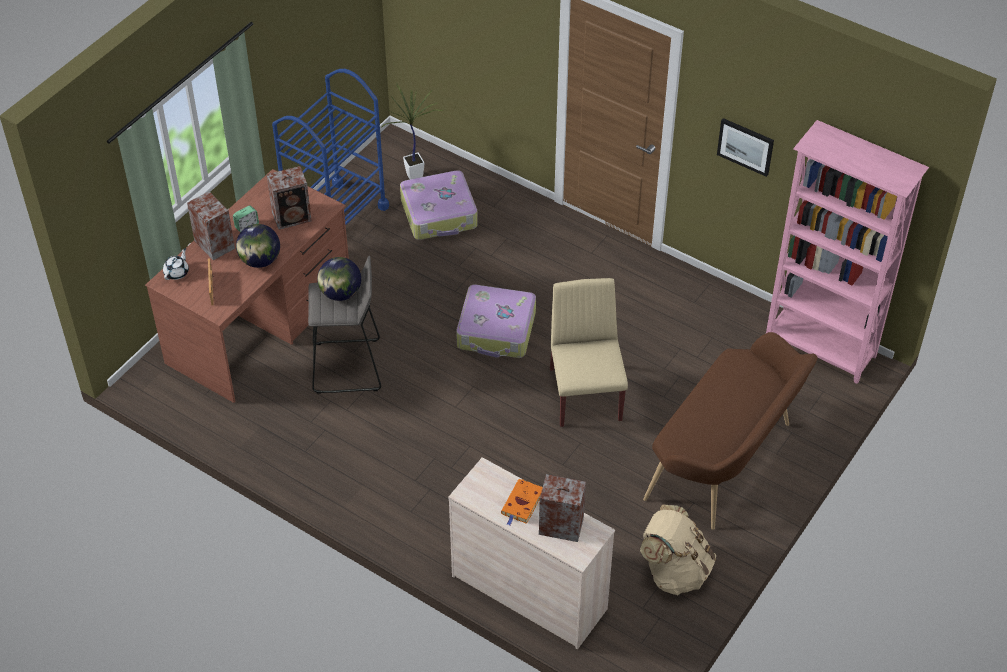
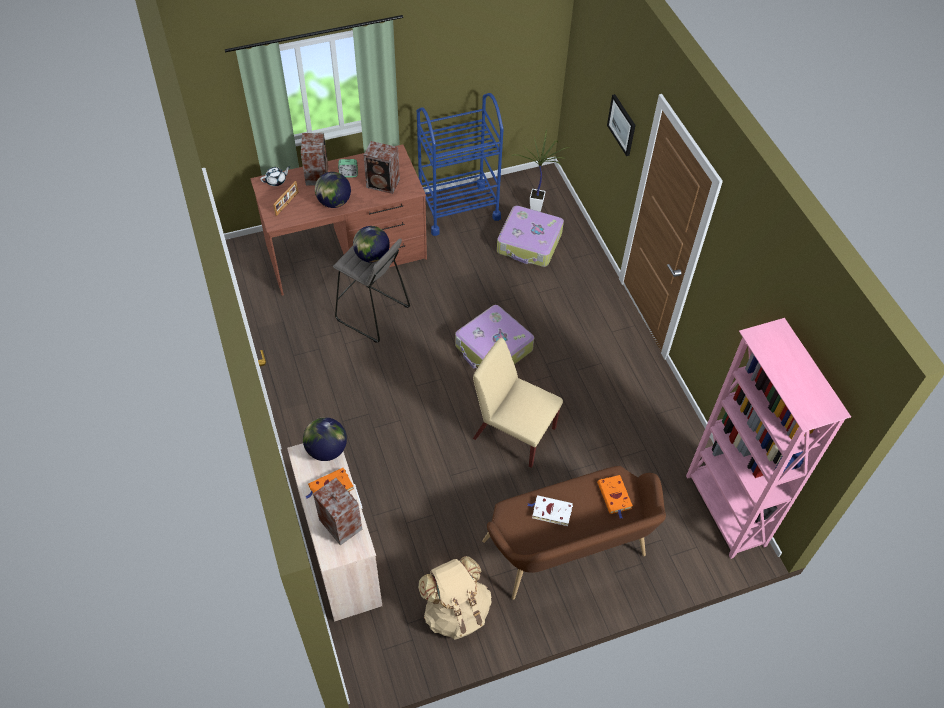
camera: 35 degrees right, 5 degrees up
(486, 476) = (326, 449): none -> globe
(585, 393) = (513, 433): beige chair -> beige chair turned 90 degrees counterclockwise
(706, 419) = (550, 511): none -> white book
(745, 146) = (734, 309): picture -> picture (622, 125)
(747, 375) = (615, 497): none -> orange book

